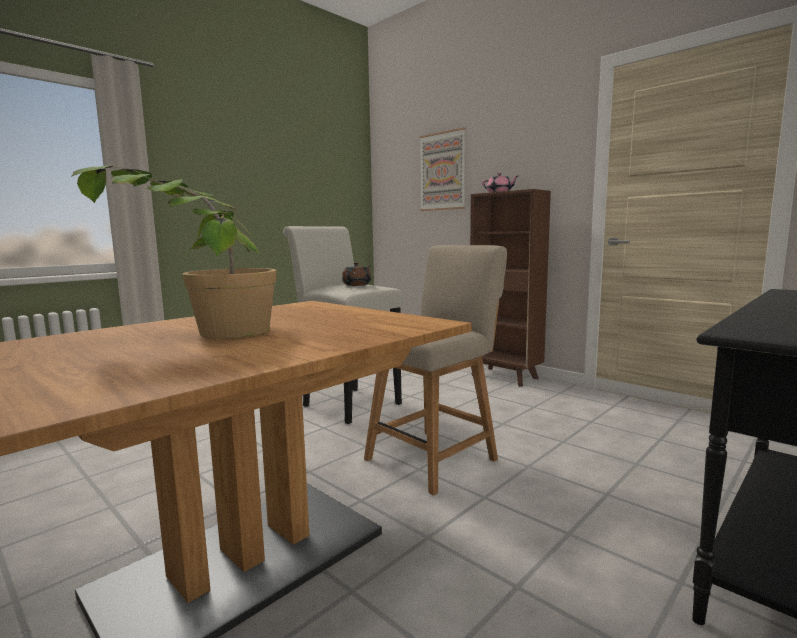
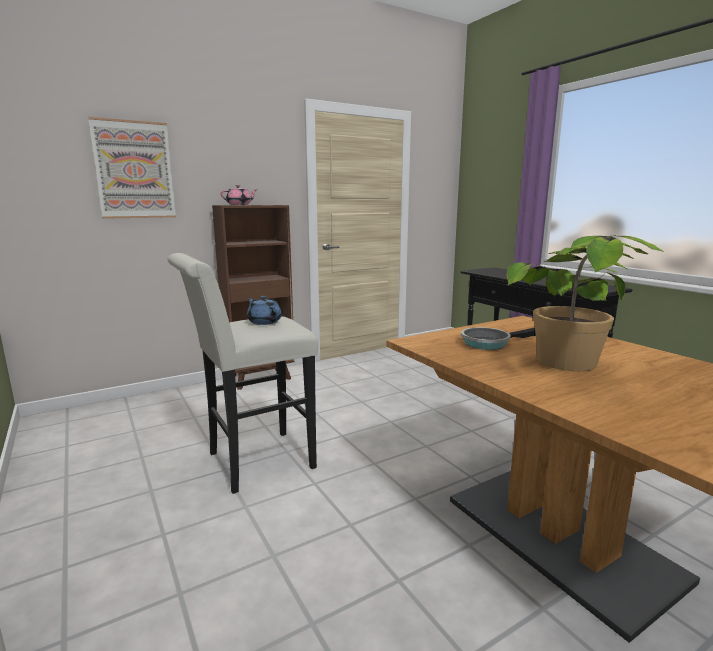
camera: 75 degrees left, 5 degrees up
(307, 315) = (488, 343): none -> frying pan
(357, 285) = (264, 322): brown teapot -> blue teapot
(435, 457) = (409, 436): beige chair -> none

